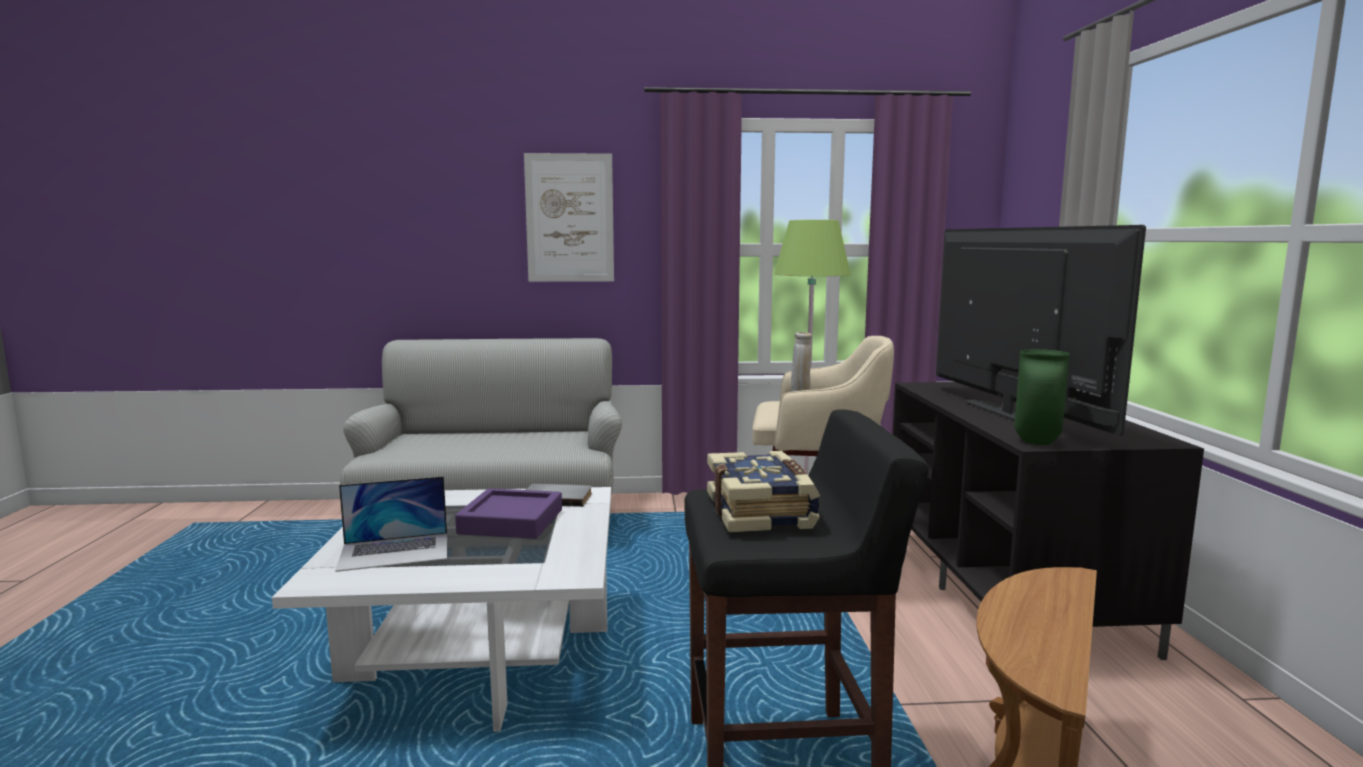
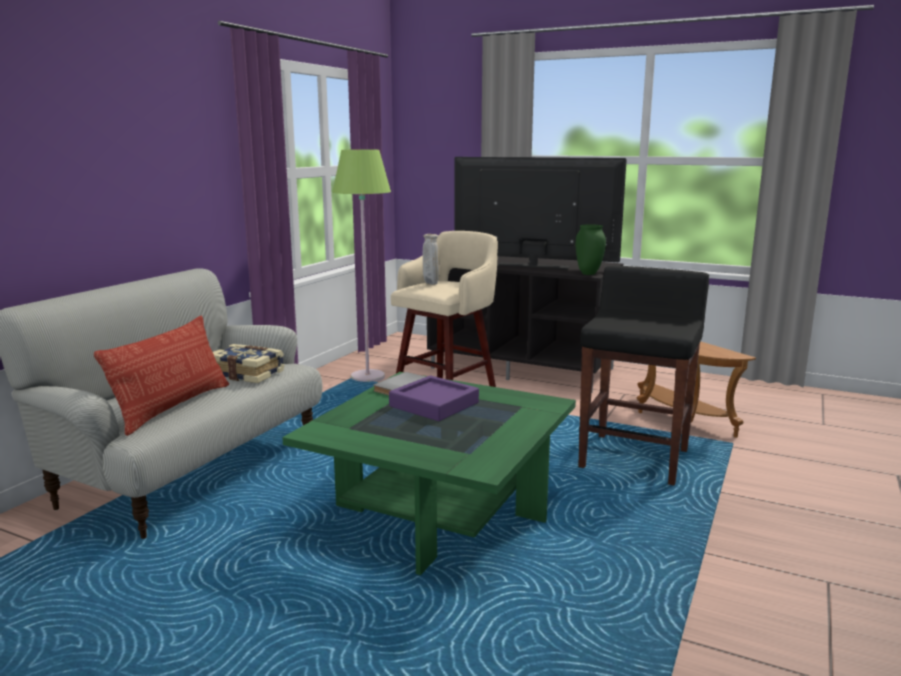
camera: 60 degrees left, 5 degrees up
(395, 551) = (450, 442): laptop -> none
(437, 449) = (173, 407): none -> pillow
(478, 655) = (439, 514): white coffee table -> green coffee table
(569, 218) = (157, 148): picture -> none
(762, 511) = (640, 322): book -> book (247, 374)

